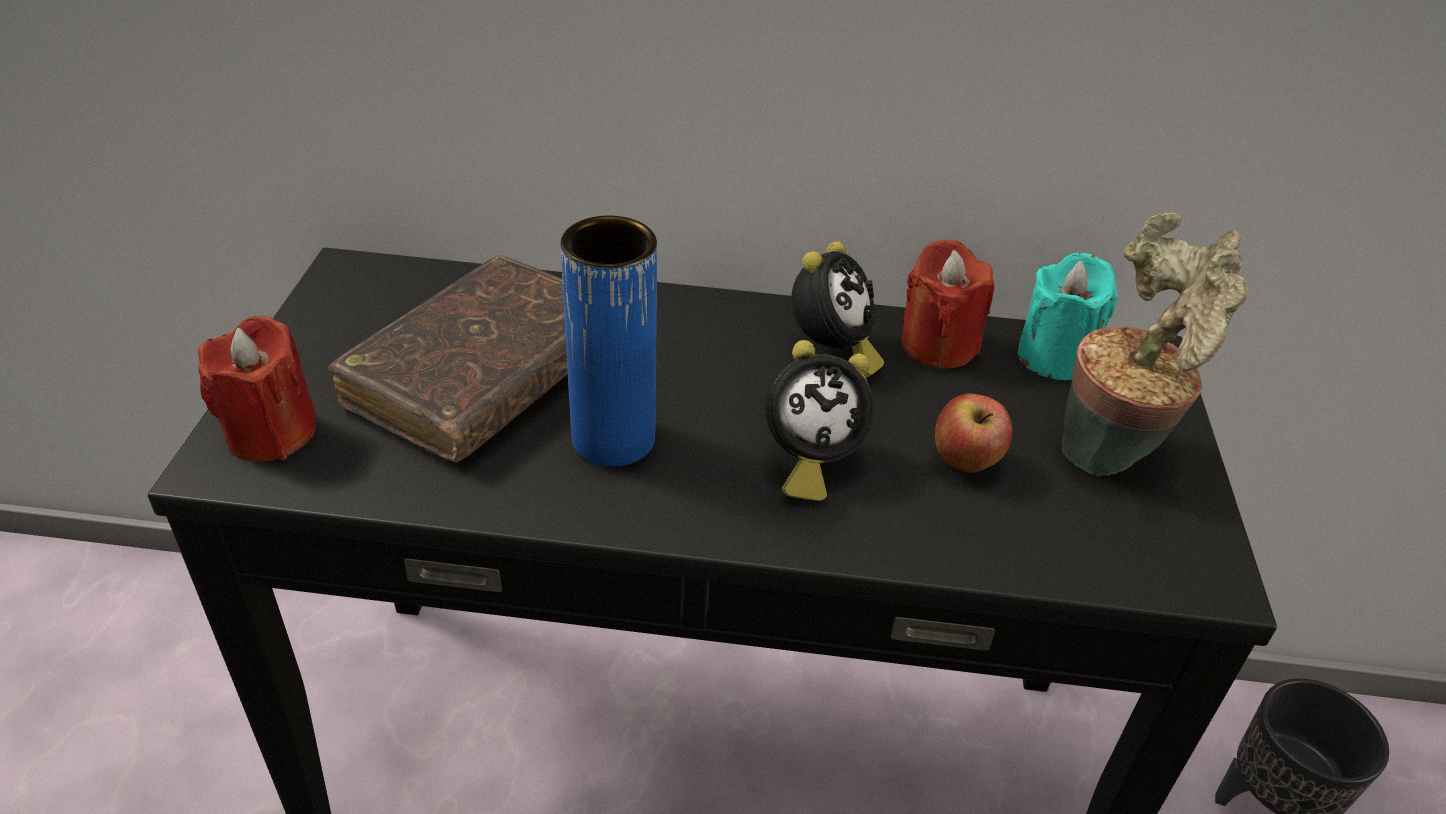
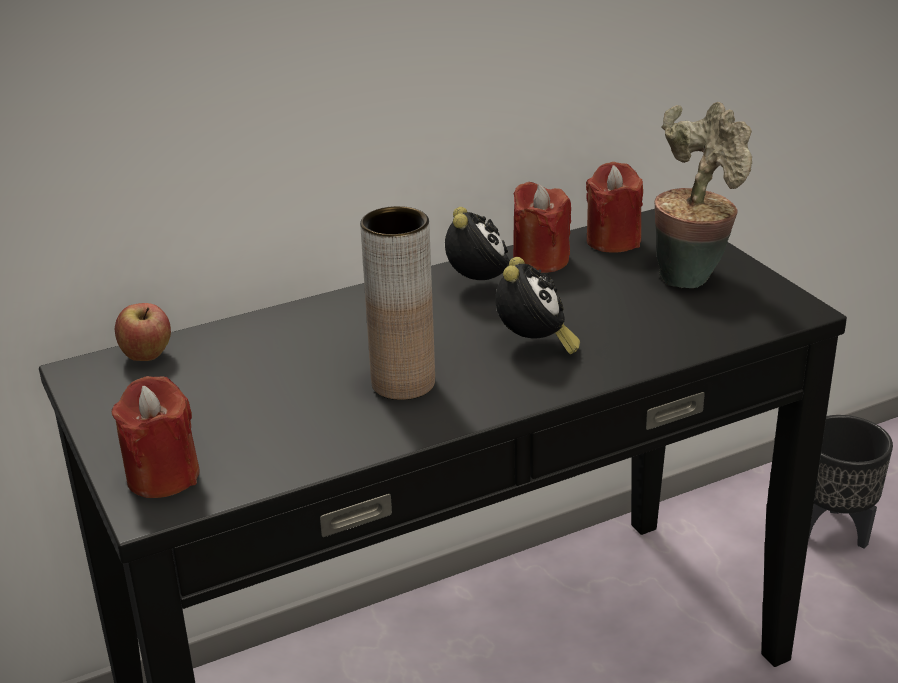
camera: 30 degrees left, 10 degrees down
(483, 376) = (272, 387): brown book -> none
(613, 439) = (403, 383): blue vase -> brown vase
(808, 462) = (534, 346): alarm clock -> alarm clock turned 45 degrees counterclockwise
(965, 462) = (621, 310): apple -> apple (147, 356)
(1055, 357) = (613, 240): turquoise candle -> red candle

